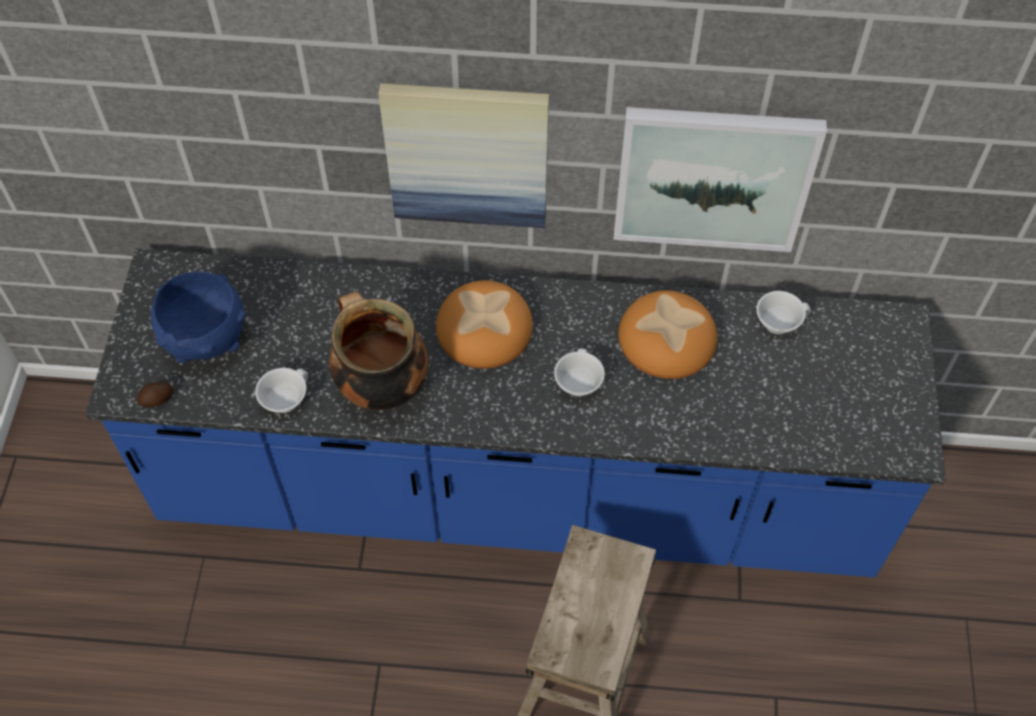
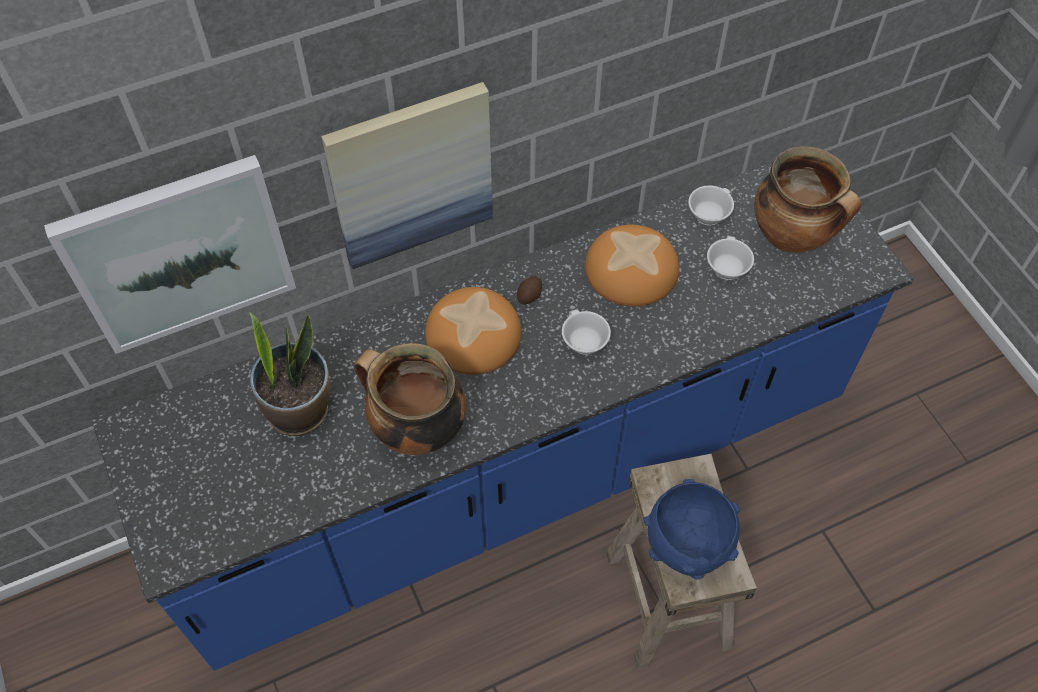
camera: 30 degrees left, 0 degrees up
(157, 399) = (211, 548): potato -> potato (530, 295)
(207, 341) = (224, 470): blue bowl -> blue bowl (687, 546)
(284, 398) = (333, 485): white cup -> white cup (725, 267)
(298, 321) = (299, 409): none -> potted plant
(713, 177) = (631, 106): picture -> picture (179, 253)
(847, 381) = (792, 237): none -> cooking pot

